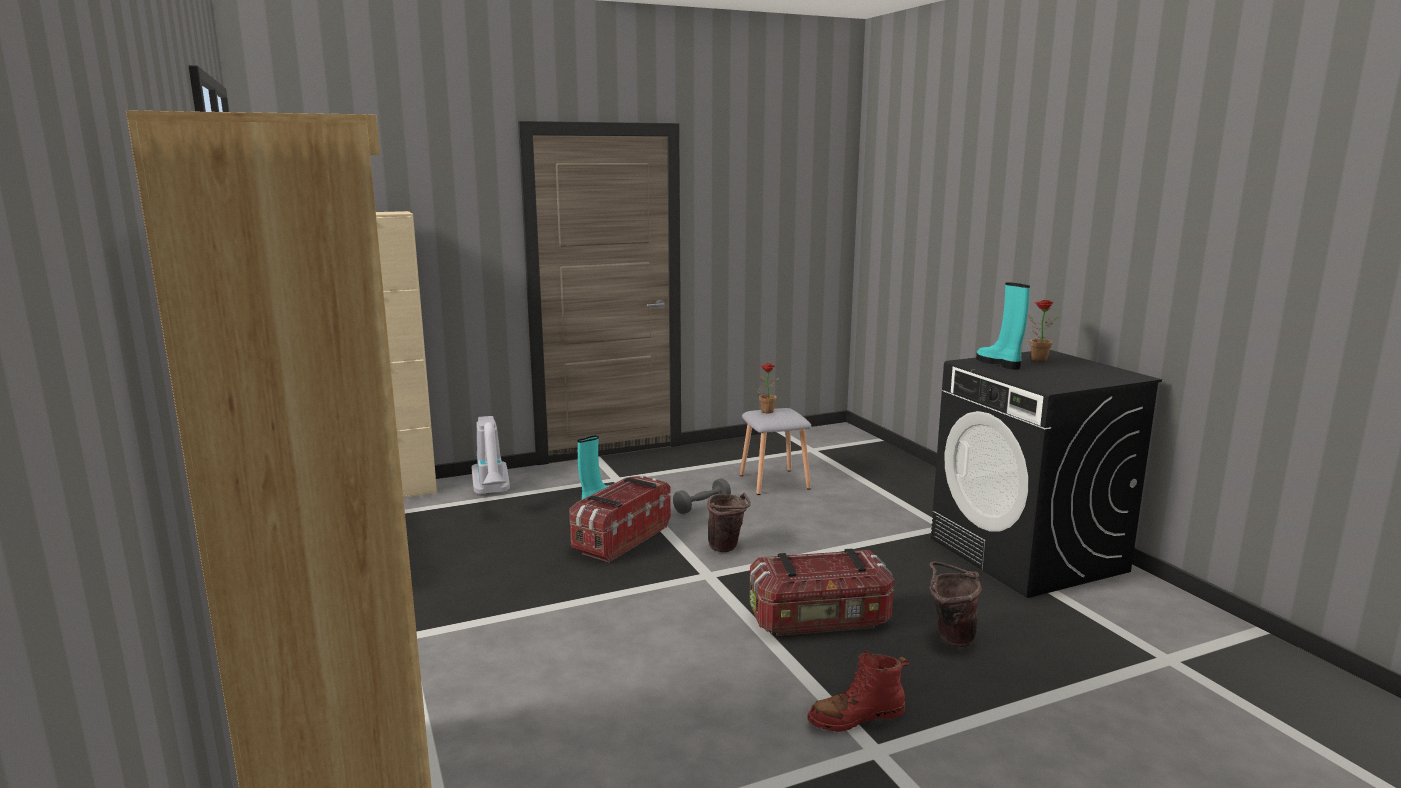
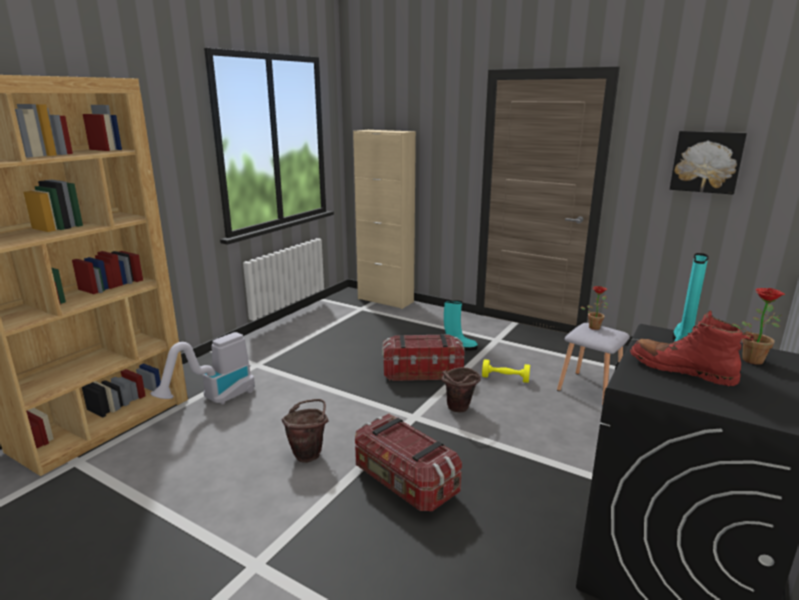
camera: 55 degrees right, 5 degrees up
(493, 494) = (422, 320): vacuum cleaner -> vacuum cleaner (214, 401)
(702, 506) = (505, 378): grey dumbbell -> yellow dumbbell
(771, 222) = (706, 162): none -> picture
(856, 717) = (290, 542): red boot -> red boot (682, 370)
(950, 637) = (447, 557): brown bucket -> brown bucket (309, 453)

